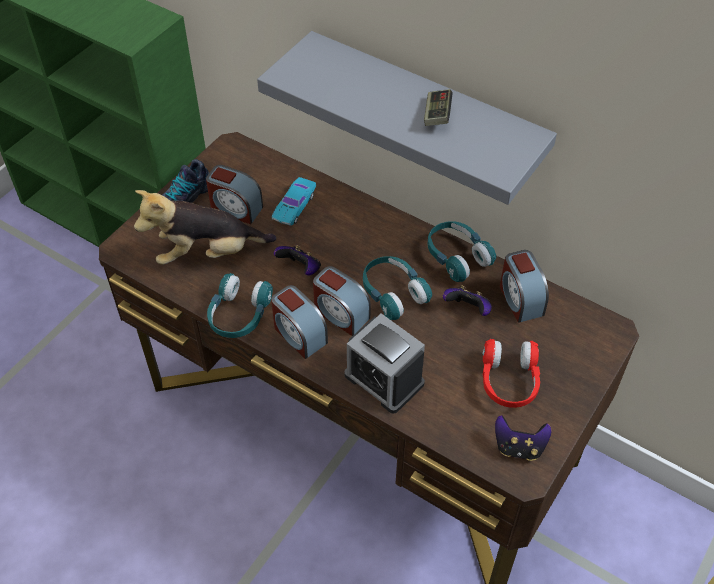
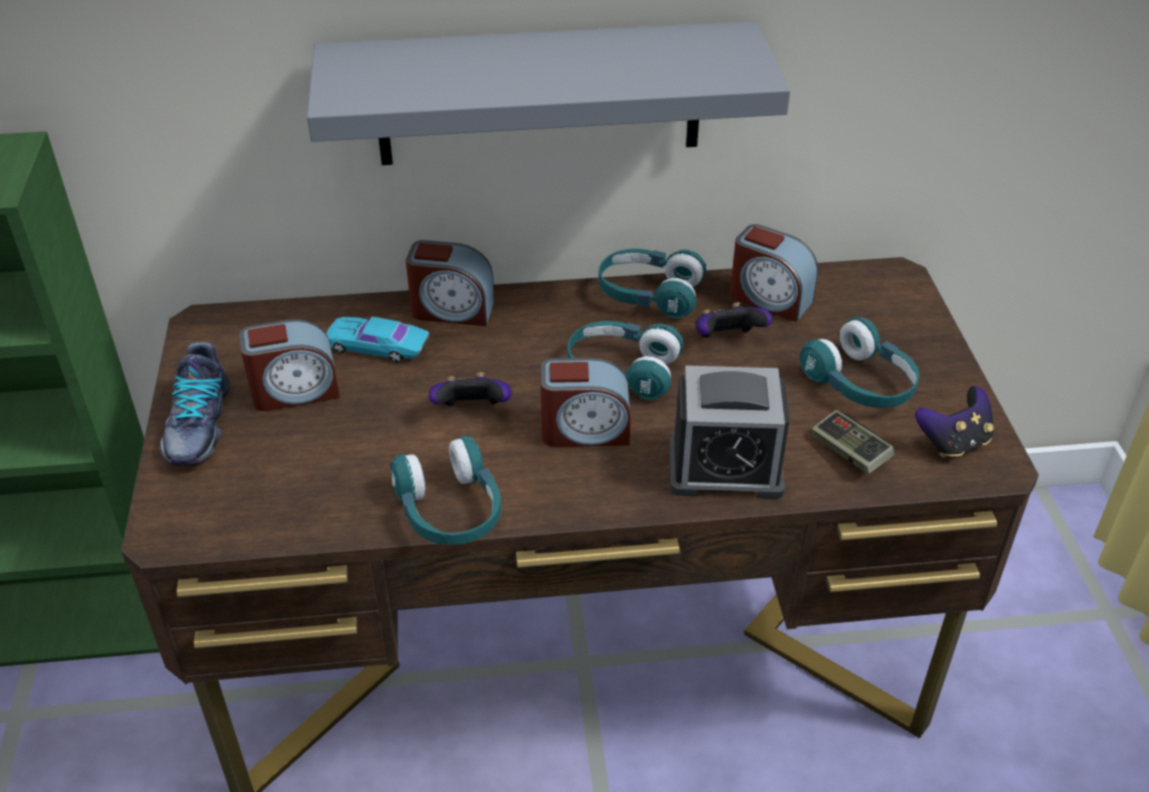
camera: 40 degrees left, 10 degrees down
(207, 253) = (315, 465): plush toy -> none
(294, 205) = (377, 346): turquoise toy car -> turquoise toy car turned 120 degrees clockwise
(299, 334) = (560, 484): alarm clock -> alarm clock (452, 310)
(437, 115) = (601, 57): game controller -> game controller (849, 452)
(509, 381) = (860, 384): red headphones -> turquoise headphones

